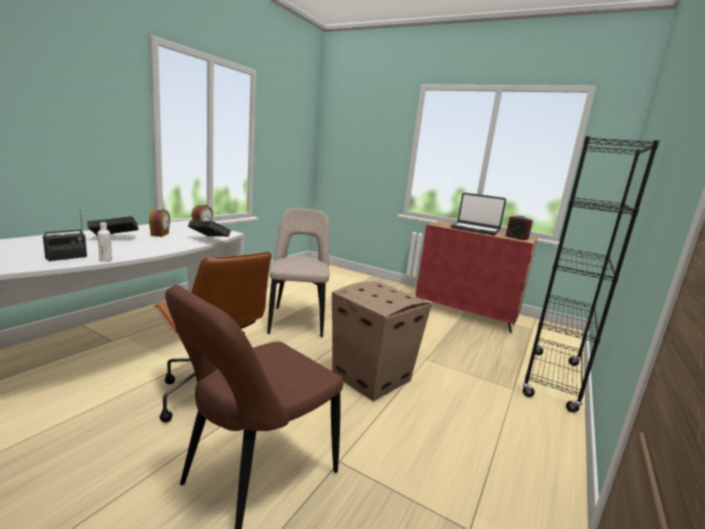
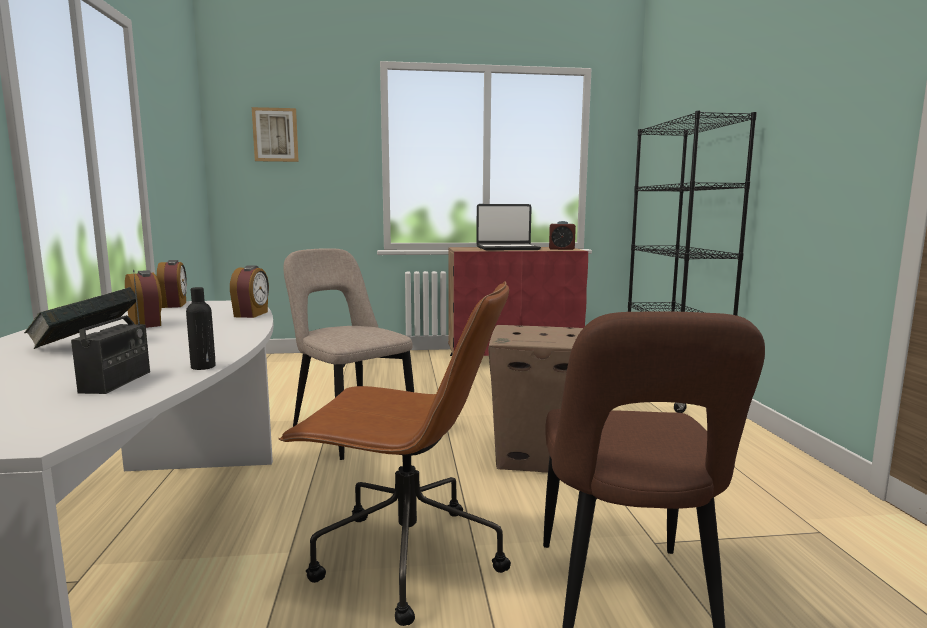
camera: 35 degrees left, 5 degrees down
(105, 260) = (203, 367): white bottle -> black bottle
(209, 240) = (252, 314): book -> alarm clock
(352, 133) = (275, 135): none -> picture

